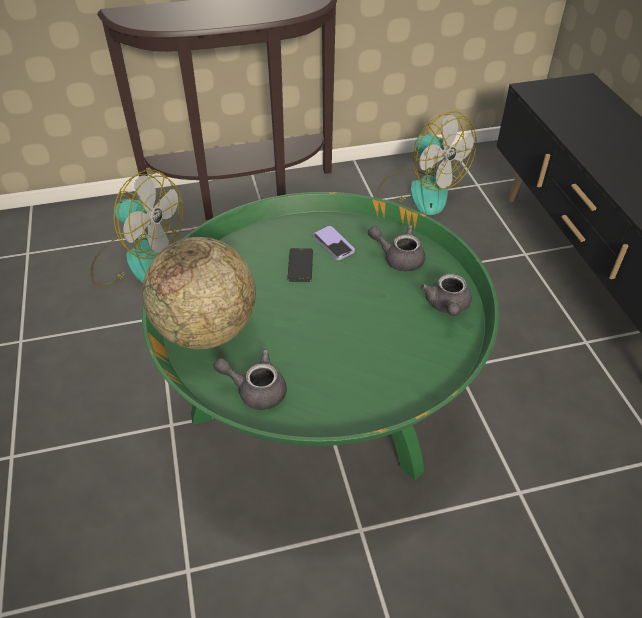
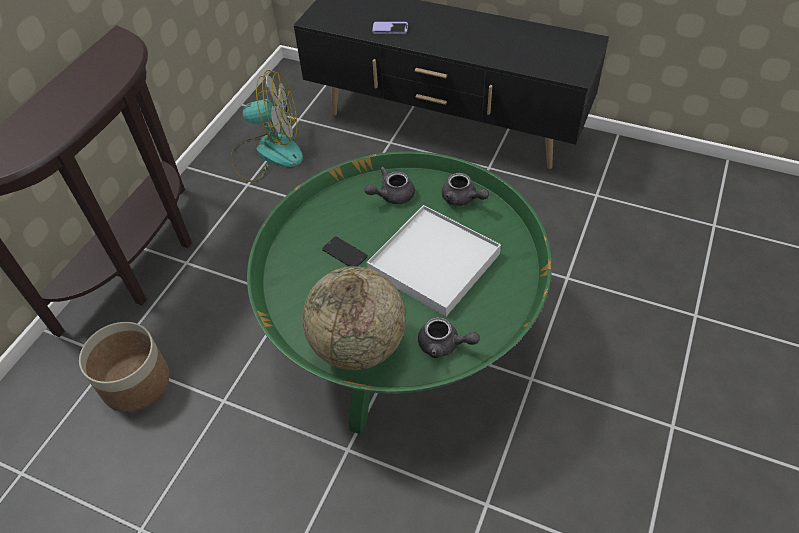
camera: 50 degrees left, 5 degrees up
(138, 260) = (136, 382): fan -> planter
(255, 390) = (444, 345): grey teapot -> grey teapot turned 120 degrees counterclockwise
(333, 244) = (341, 222): phone -> phone (390, 29)
(348, 330) = (434, 262): none -> white tray

